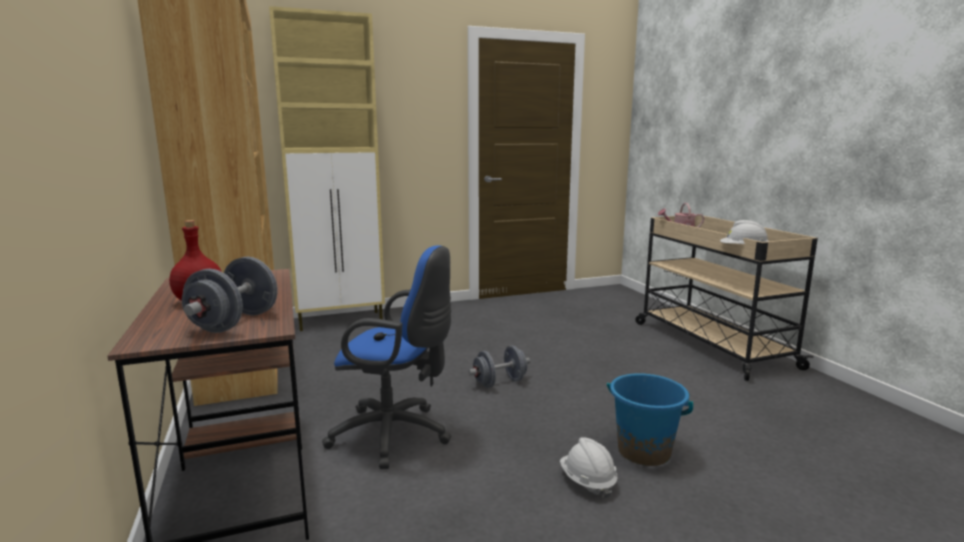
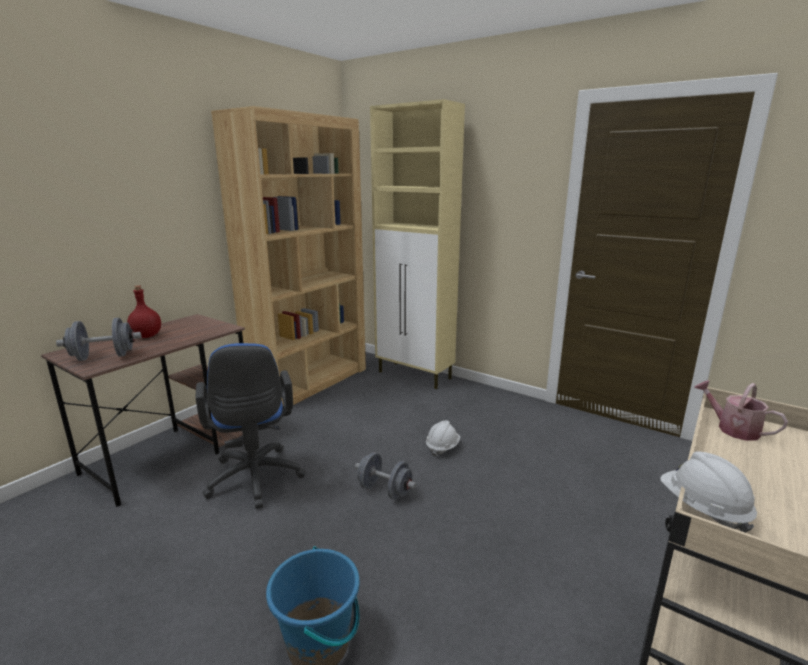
camera: 55 degrees right, 5 degrees up
(587, 481) = (237, 617): white hard hat -> white hard hat (442, 447)

